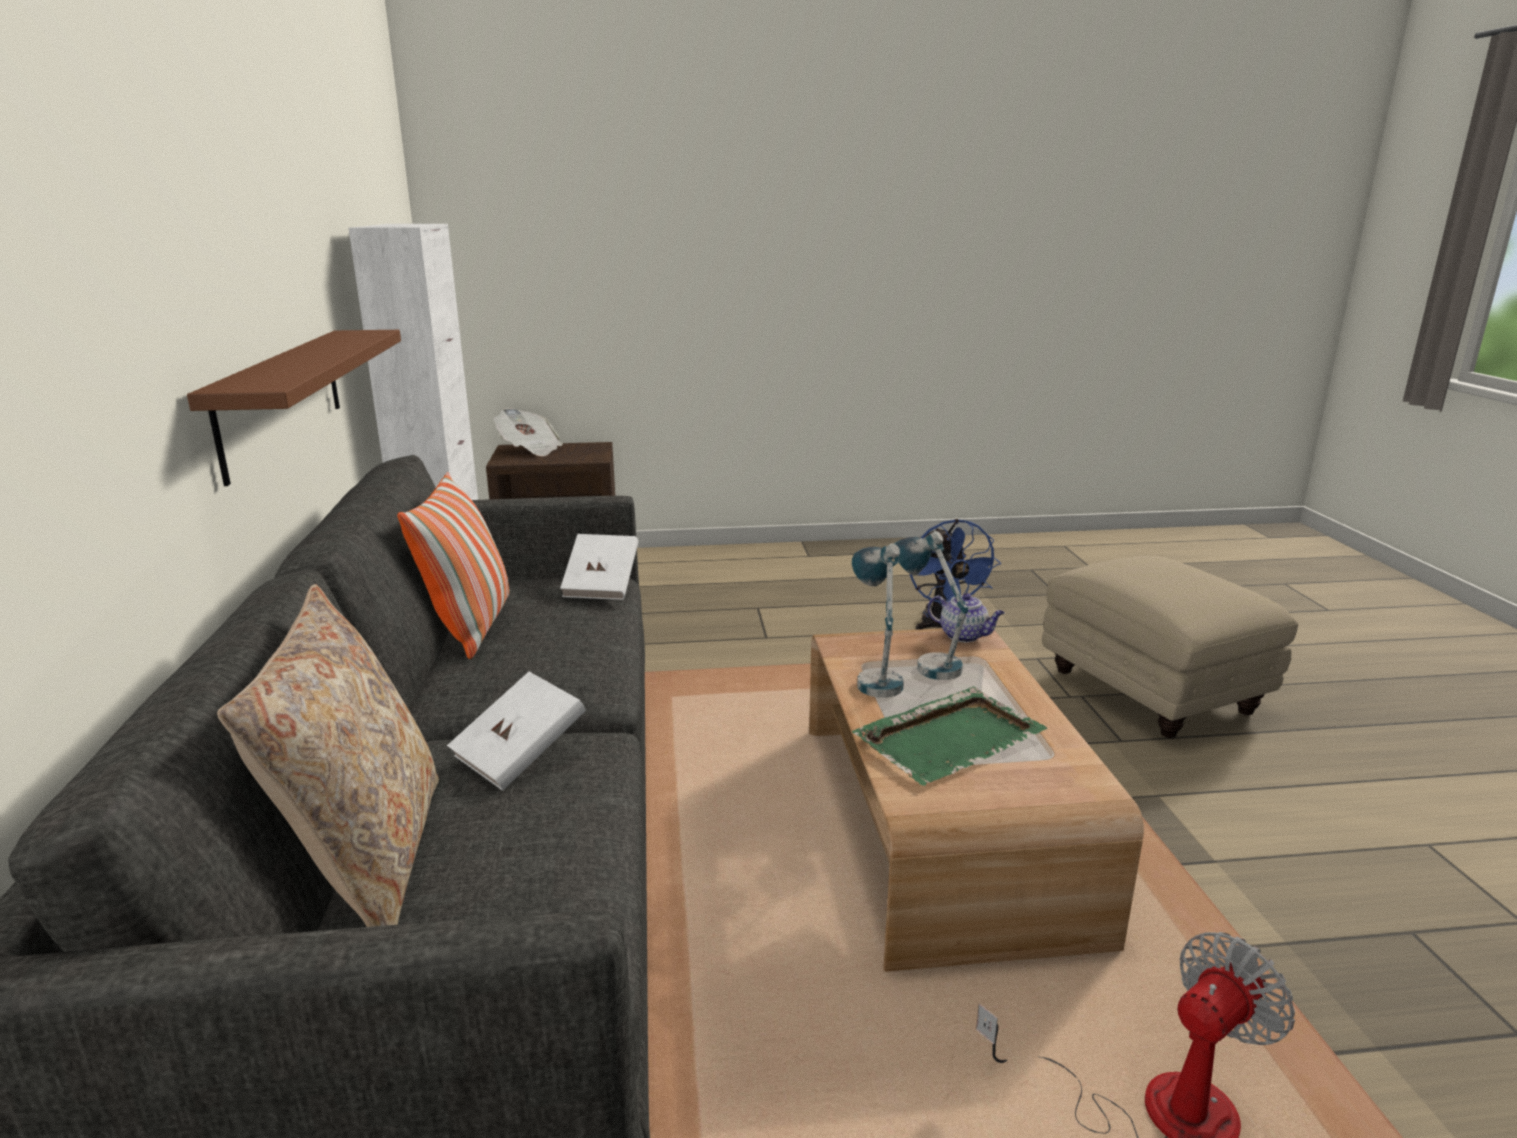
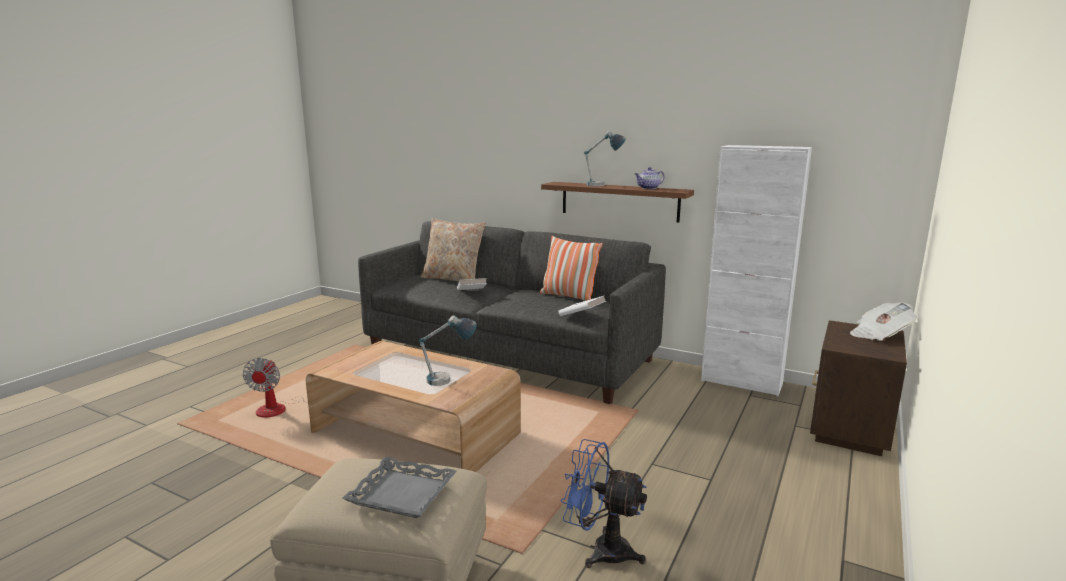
camera: 125 degrees right, 5 degrees down
(875, 677) = (456, 367): table lamp -> table lamp (603, 185)
(951, 739) = (394, 362): green tray -> none
(964, 636) = (455, 399): teapot -> teapot (648, 188)
(1159, 567) = (402, 493): none -> grey tray

